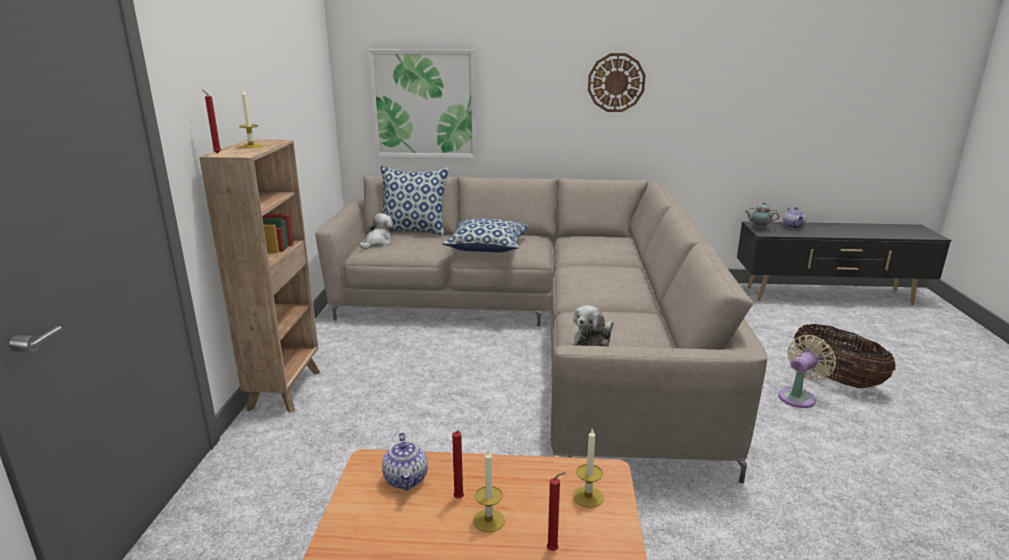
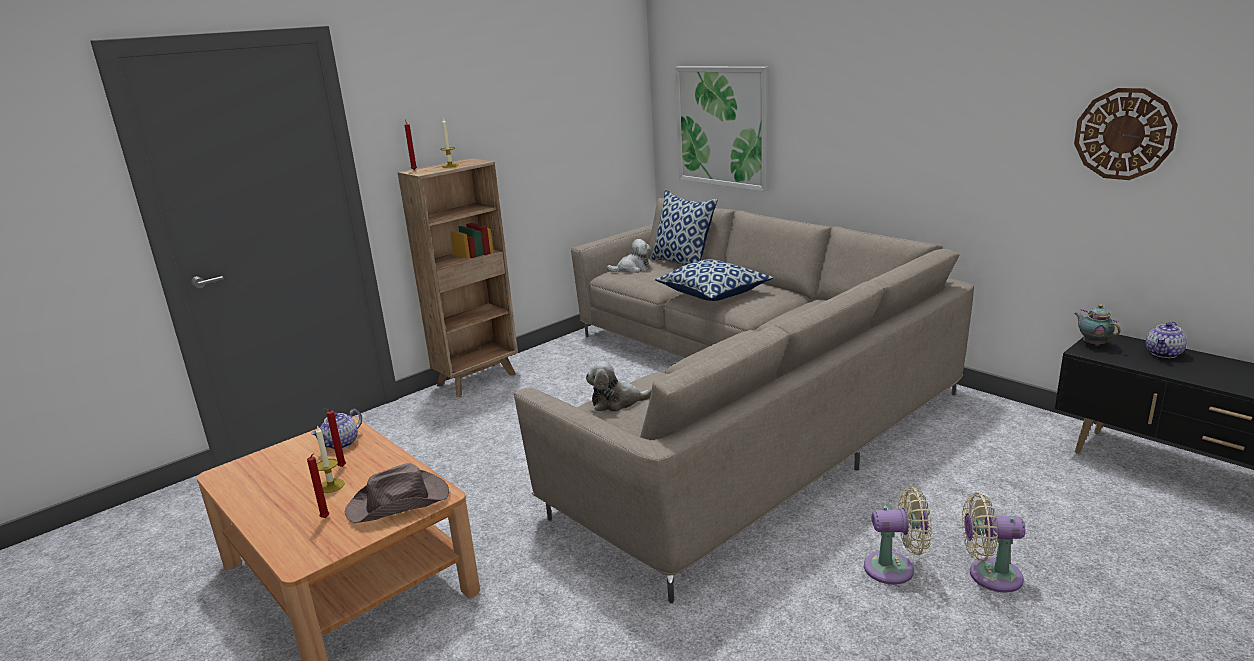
camera: 45 degrees right, 0 degrees up
(588, 497) = (399, 502): candle -> brown hat
(616, 82) = (920, 110): wall clock -> wall clock (1124, 134)
(836, 379) = (989, 575): basket -> beige fan

